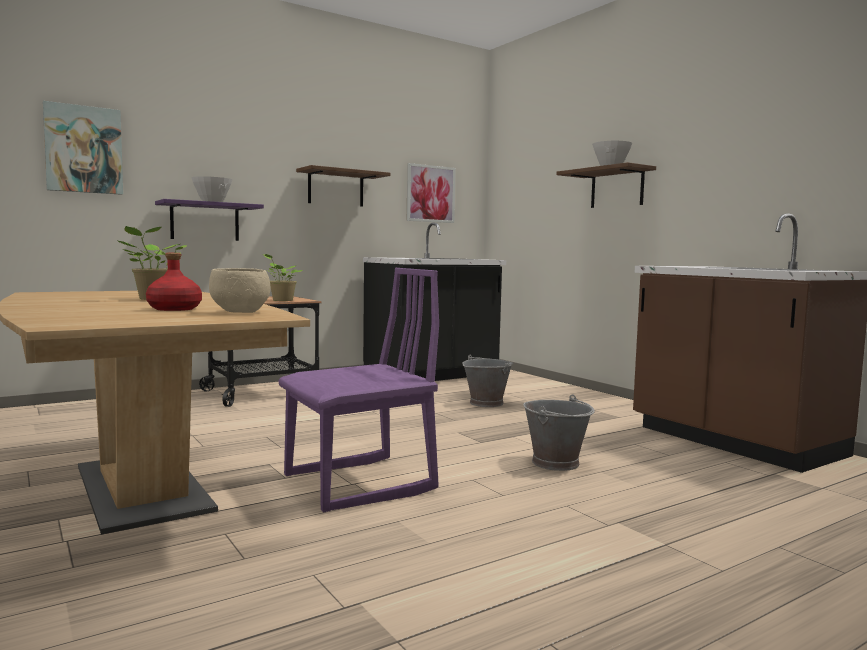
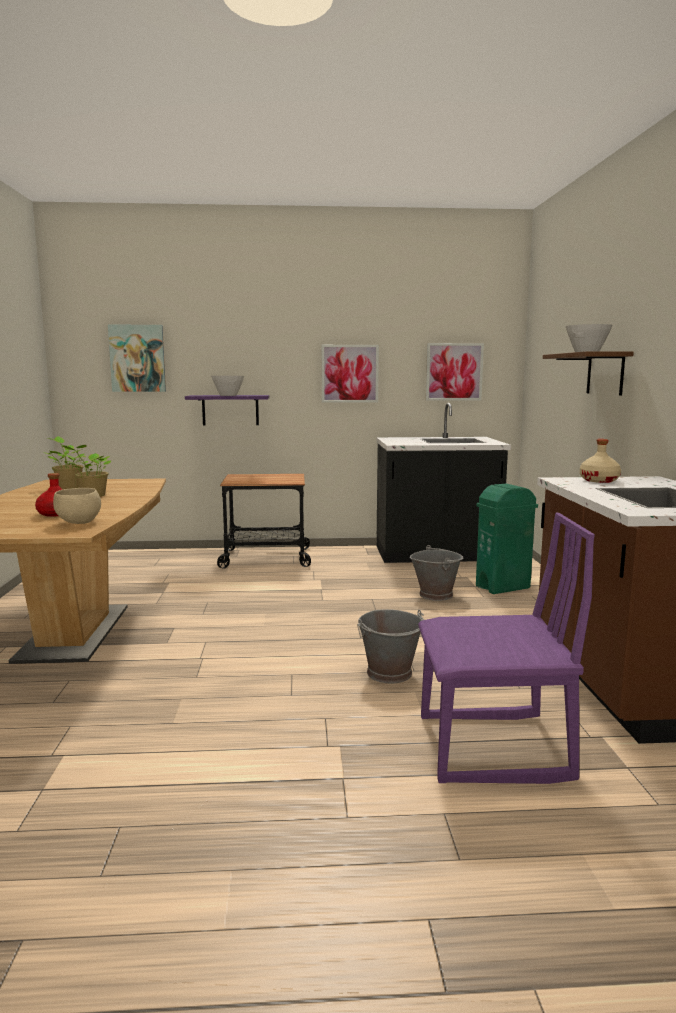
camera: 30 degrees right, 5 degrees up
(281, 300) = (273, 481): potted plant -> potted plant (68, 486)
(335, 188) = (349, 373): brown shelf -> picture
(359, 484) = (204, 659): purple chair -> purple chair (493, 749)
(530, 391) = (503, 587): none -> green trash can
(684, 266) = (599, 480): none -> beige bottle

